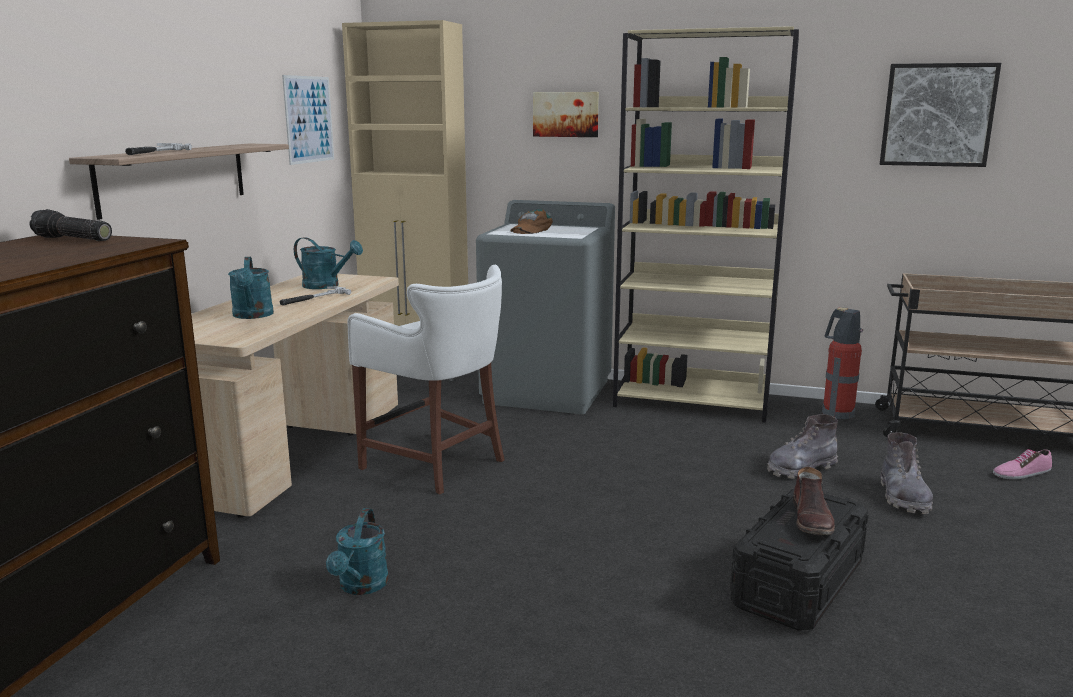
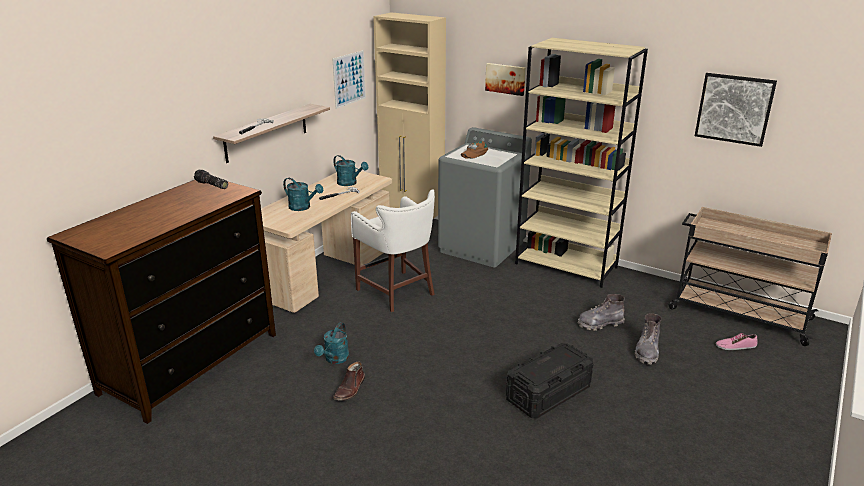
camera: 15 degrees right, 10 degrees up
(253, 316) = (303, 207): turquoise watering can -> turquoise watering can turned 60 degrees counterclockwise
(812, 520) = (556, 363): brown boot -> brown boot (350, 389)
(836, 413) = (652, 286): fire extinguisher -> none

